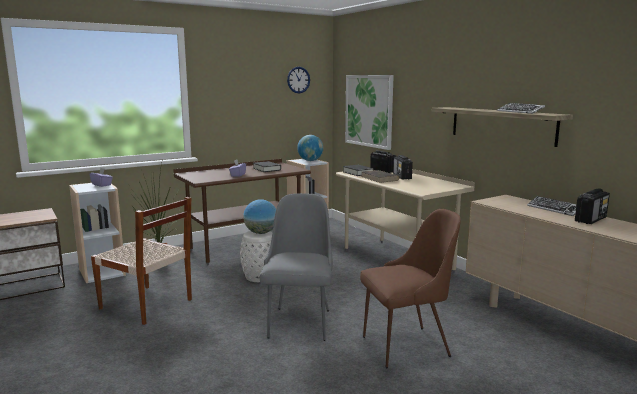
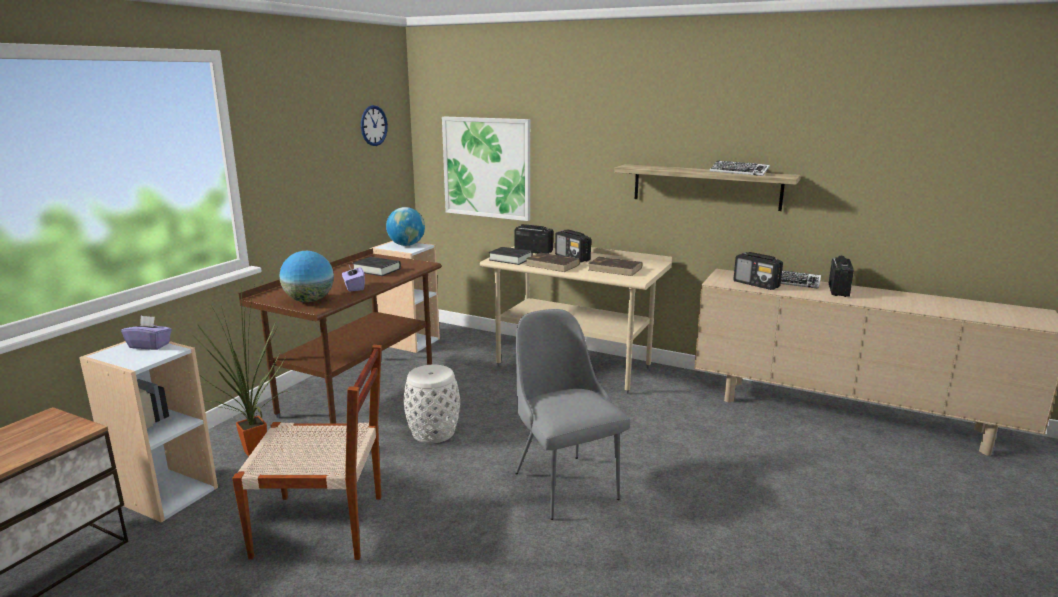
camera: 30 degrees left, 5 degrees up
(261, 233) = (432, 370): globe -> globe (309, 301)
(406, 346) = (706, 477): brown chair -> none
(420, 185) = (615, 269): none -> brown book
(519, 207) = (756, 284): none -> radio

